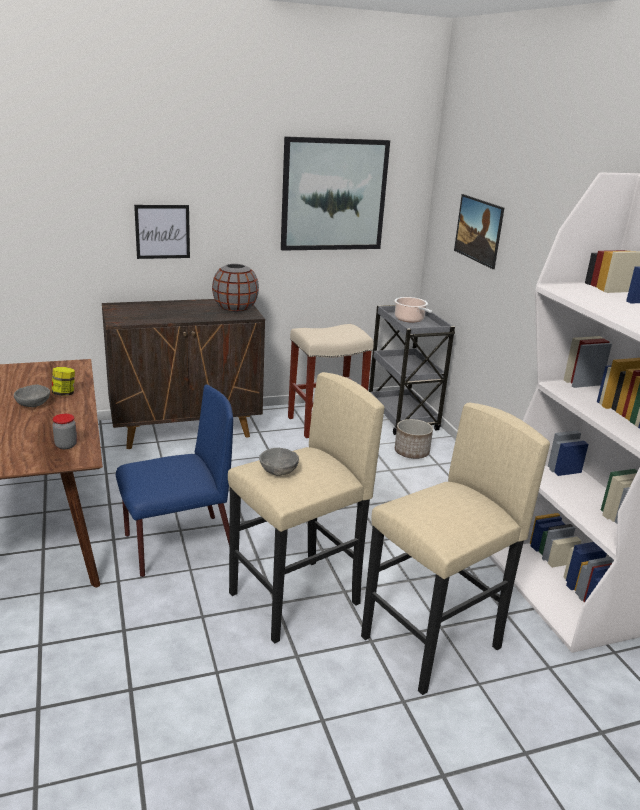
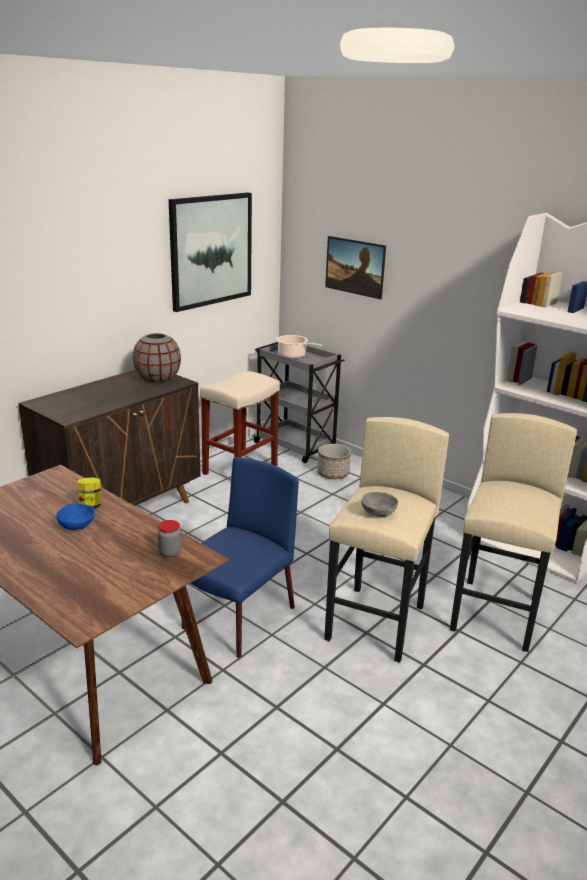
camera: 30 degrees left, 0 degrees up
(33, 404) = (76, 526): grey bowl -> blue bowl
(162, 231) = (69, 313): picture -> none

